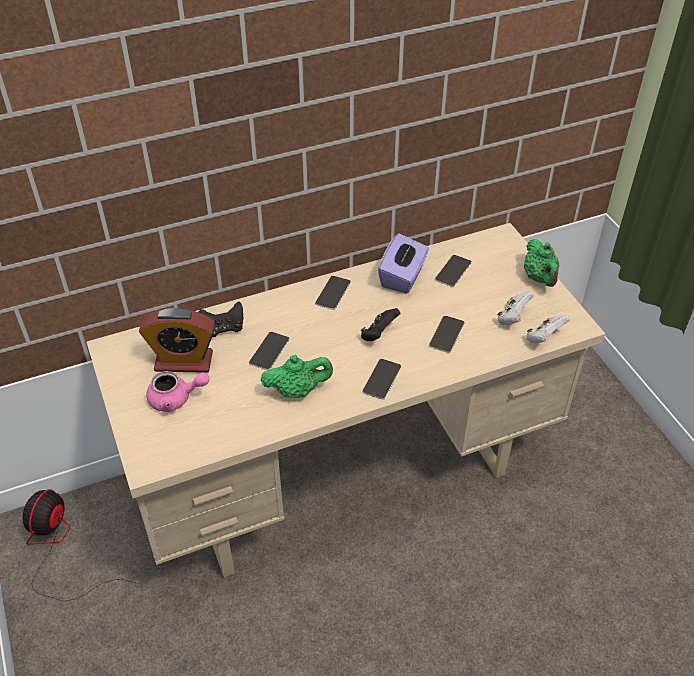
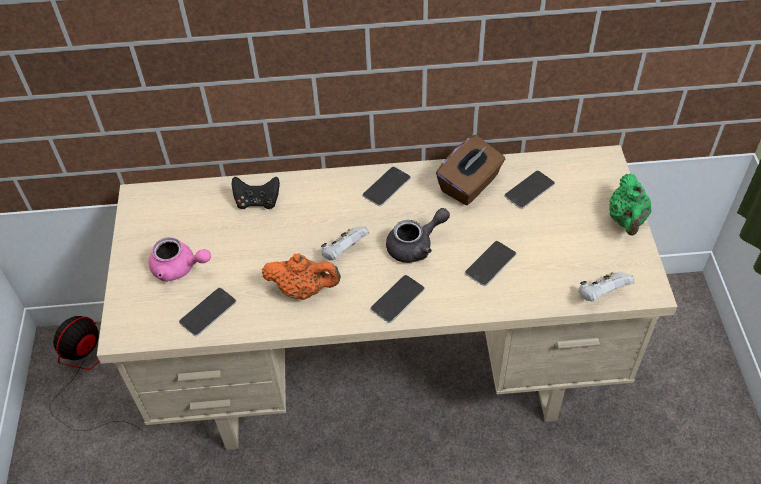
camera: 20 degrees right, 5 degrees up
(183, 361) = (203, 229): alarm clock -> none
(269, 351) = (293, 237): phone -> phone (208, 312)
(297, 390) = (303, 289): green teapot -> orange teapot
(379, 334) = (416, 246): black game controller -> grey teapot
(403, 277) = (470, 185): purple tissue box -> brown tissue box
(512, 317) = (574, 261): white game controller -> white game controller (344, 252)

